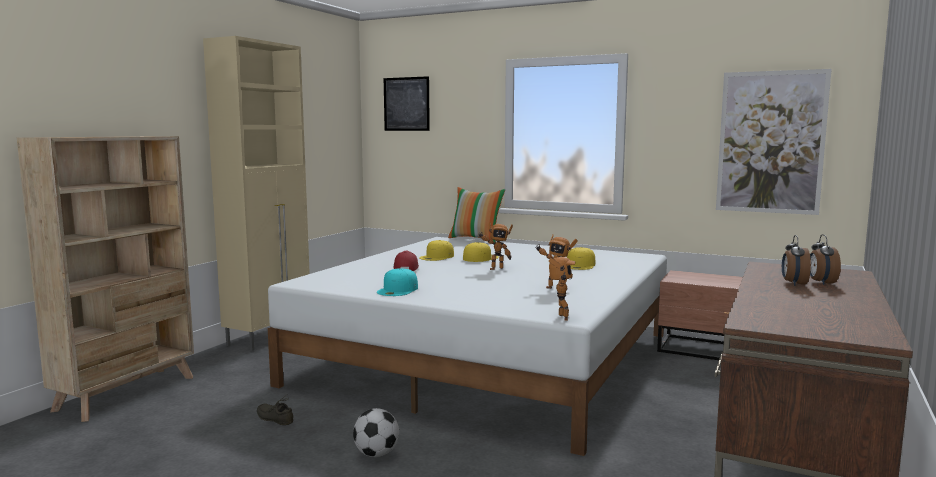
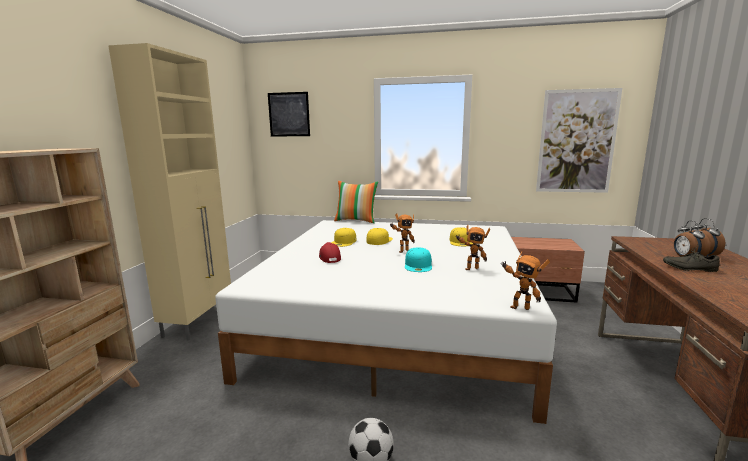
camera: 15 degrees left, 5 degrees up
(276, 418) = (247, 428): grey shoe -> grey shoe (688, 268)
(398, 290) = (346, 286): turquoise cap -> turquoise cap (418, 265)
(560, 318) = (519, 307): toy robot -> toy robot turned 135 degrees clockwise

